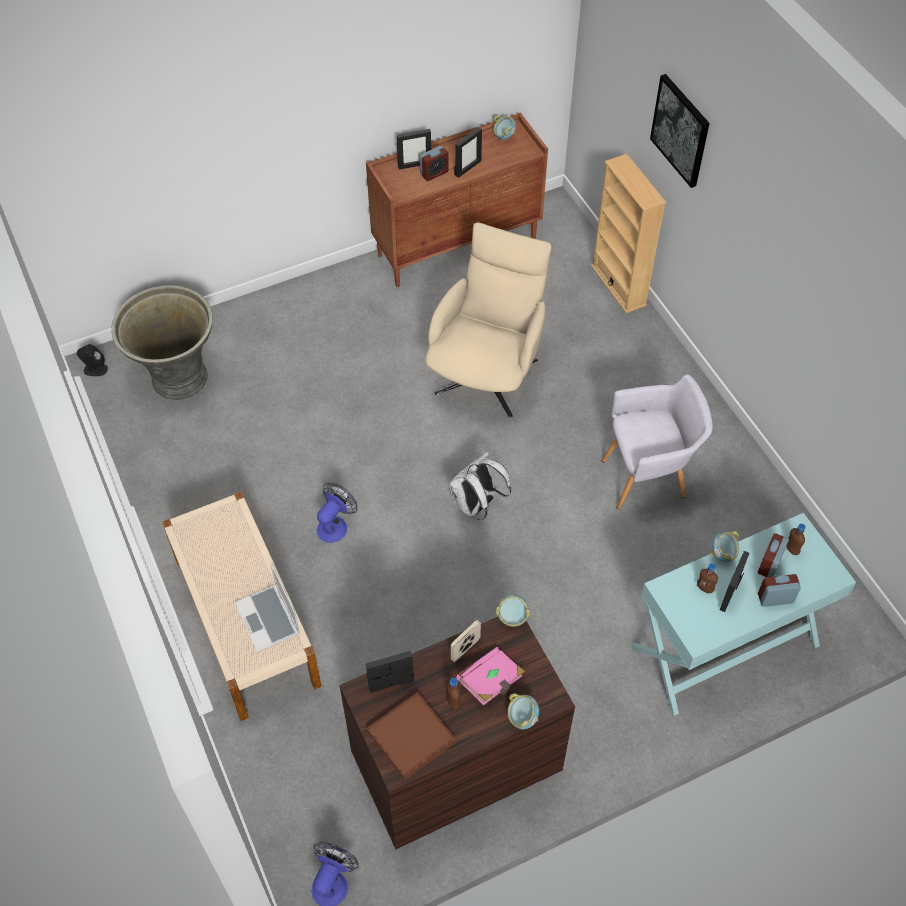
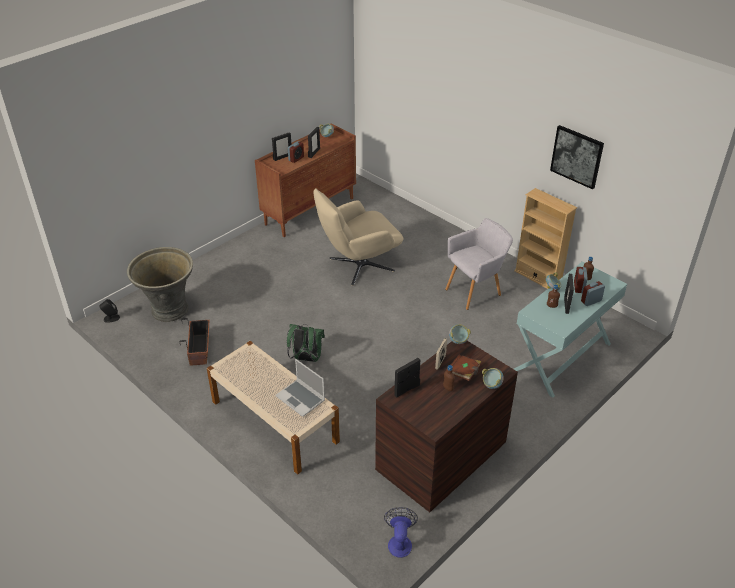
camera: 20 degrees left, 15 degrees down
(193, 462) = (200, 349): none -> planter
(335, 524) = (306, 358): fan -> green backpack
(411, 737) = (433, 412): brown tray -> none
(477, 505) = (386, 328): white backpack -> none
(488, 375) = (359, 265): beige armchair -> beige armchair turned 120 degrees counterclockwise
(491, 681) = (464, 373): pink book -> brown book
(618, 285) = (410, 209): beige bookcase -> beige bookcase (537, 277)
(681, 130) = (438, 94): picture -> picture (577, 156)

